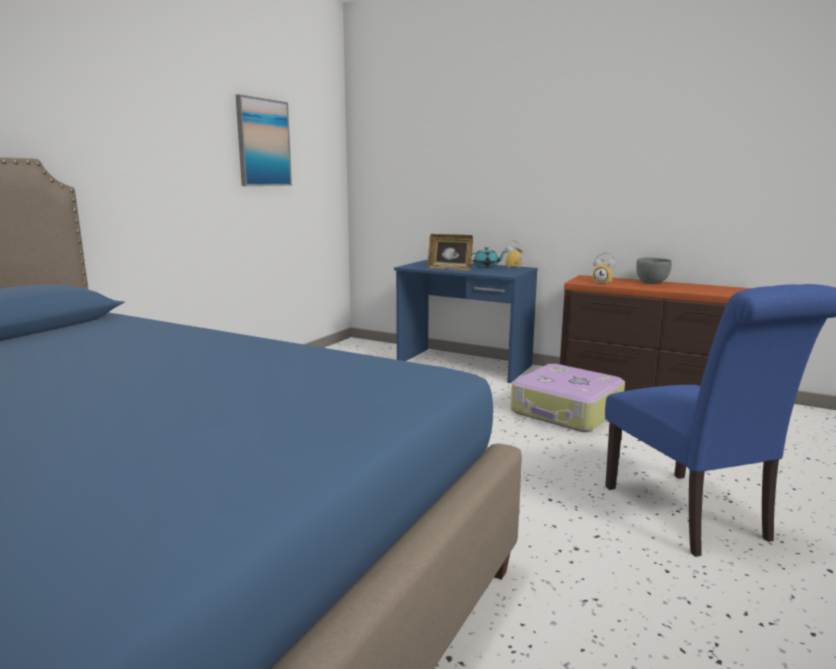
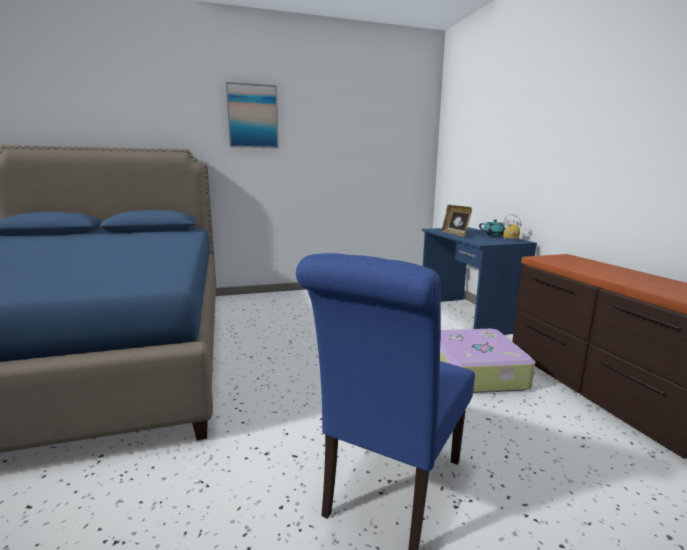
camera: 45 degrees right, 0 degrees up
(263, 143) = (352, 138): picture -> picture (252, 116)
(603, 283) = (558, 262): alarm clock -> none
(651, 282) = (621, 271): grey bowl -> none

